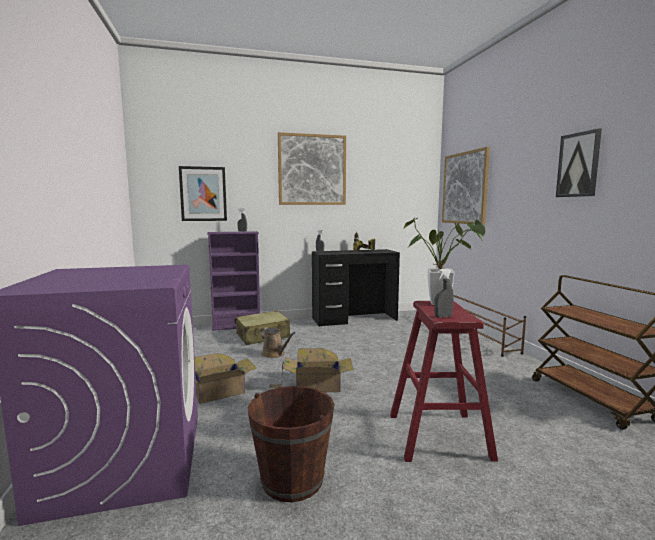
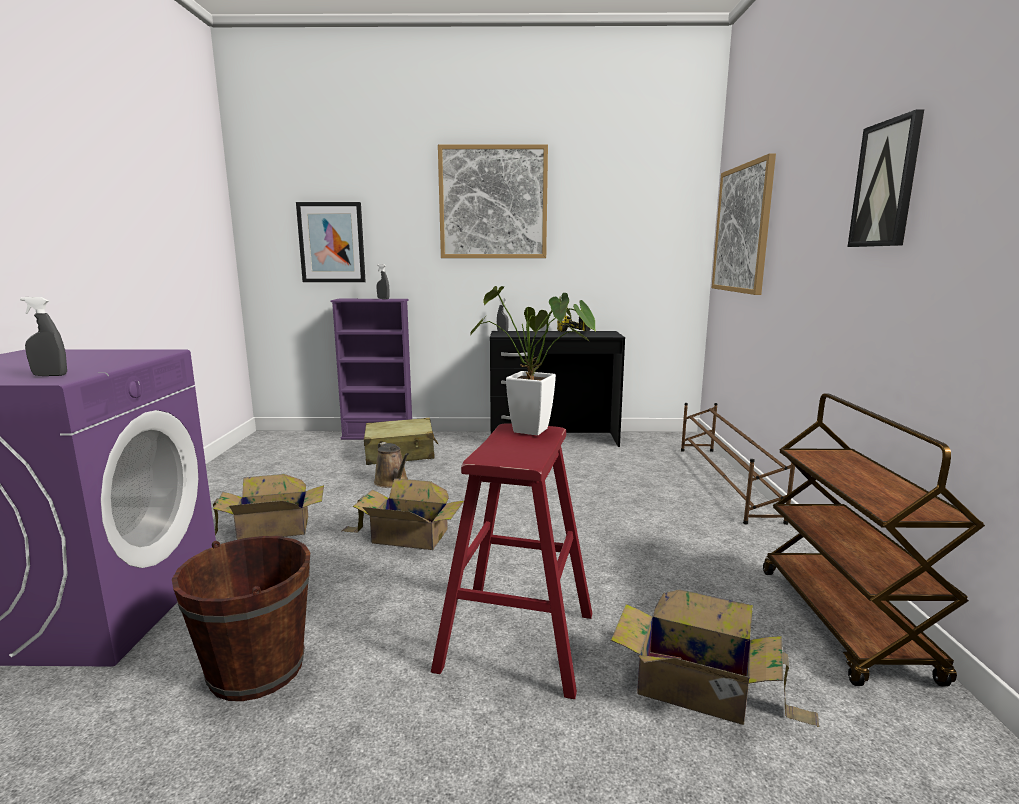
camera: 15 degrees right, 5 degrees up
(443, 316) = (491, 455): grey spray bottle -> grey spray bottle (50, 375)
(553, 444) = (698, 688): none -> cardboard box

